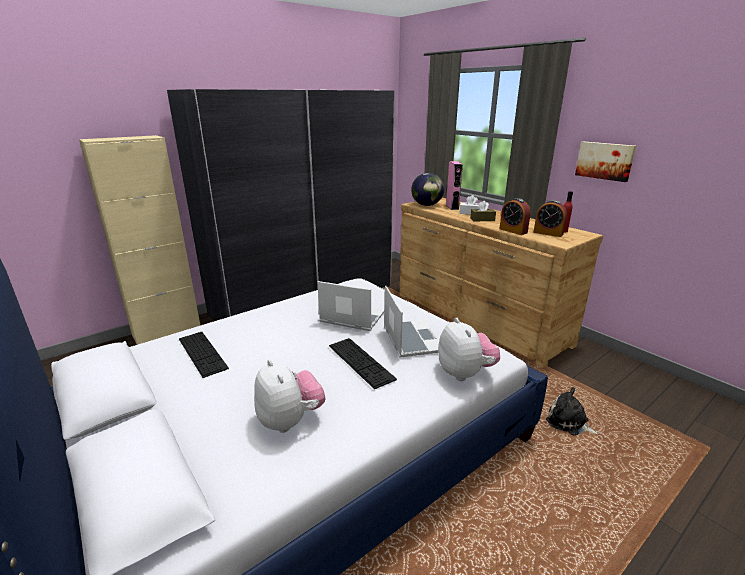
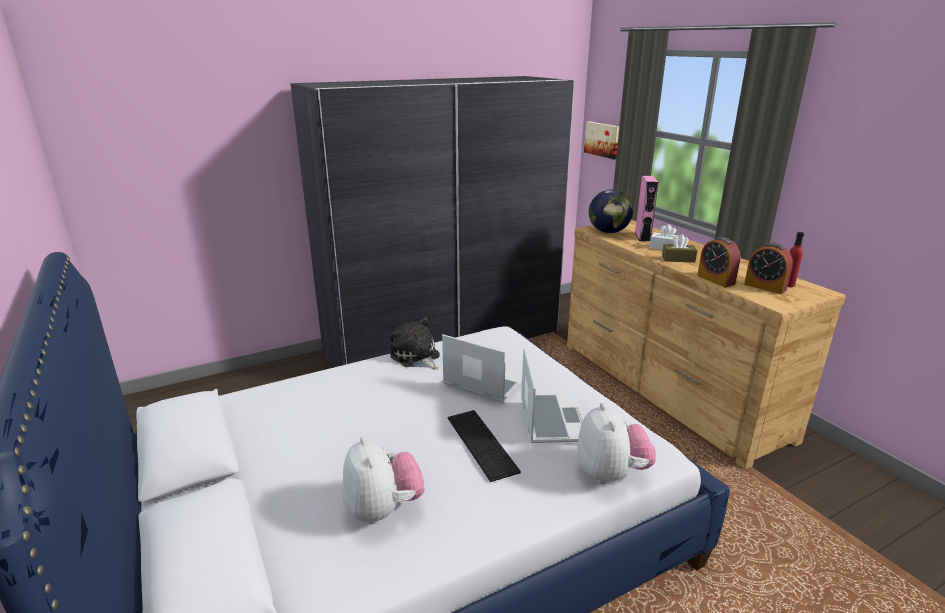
camera: 10 degrees right, 0 degrees up
(167, 331) = (273, 370): beige cabinet -> none
(202, 353) = (299, 412): keyboard -> none
(569, 422) = (765, 552): plush toy -> plush toy (416, 357)
(605, 161) = (857, 191): picture -> picture (603, 139)

